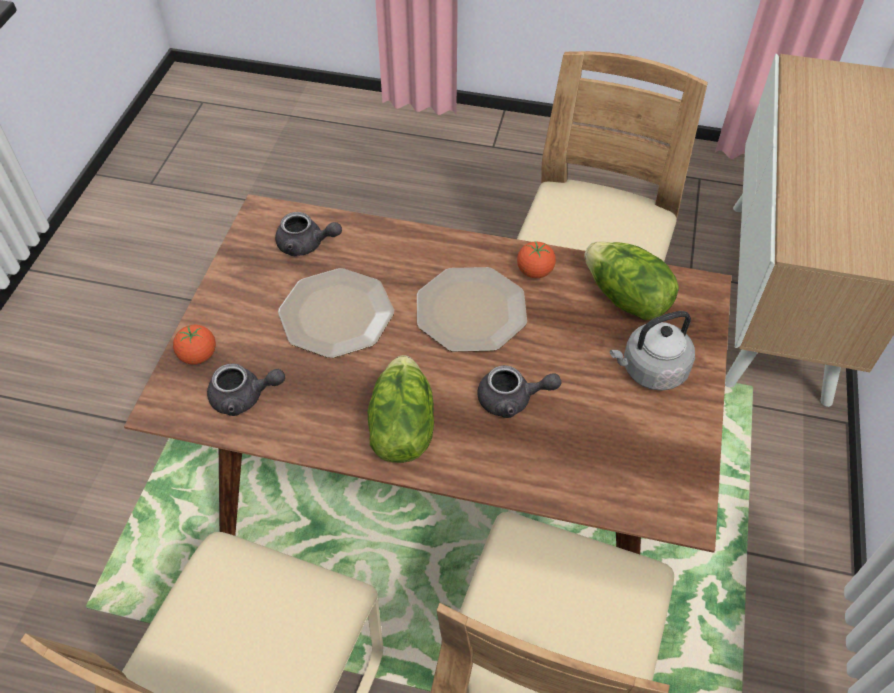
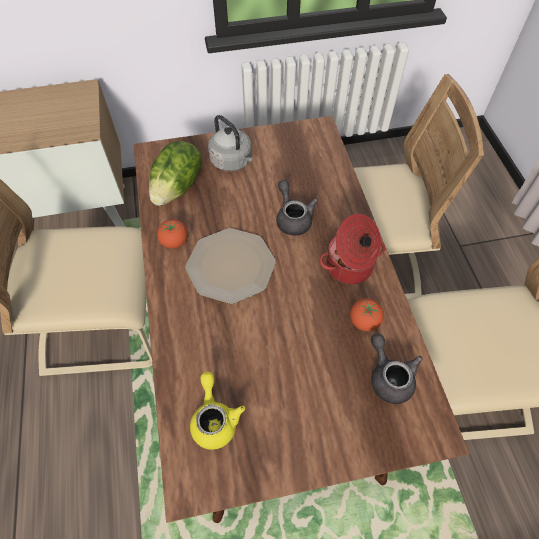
camera: 115 degrees left, 5 degrees up
(198, 356) = (376, 437): tomato -> tomato (364, 321)
(306, 245) = (214, 418): grey teapot -> yellow teapot
(337, 313) = (278, 353): plate -> none
(401, 428) = (350, 267): lettuce -> cooking pot

